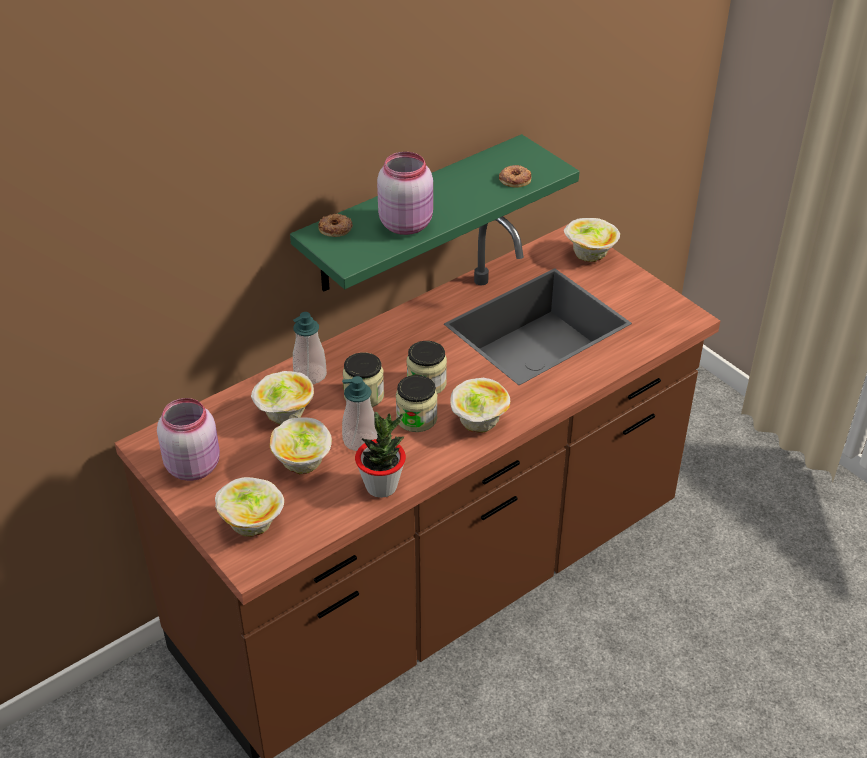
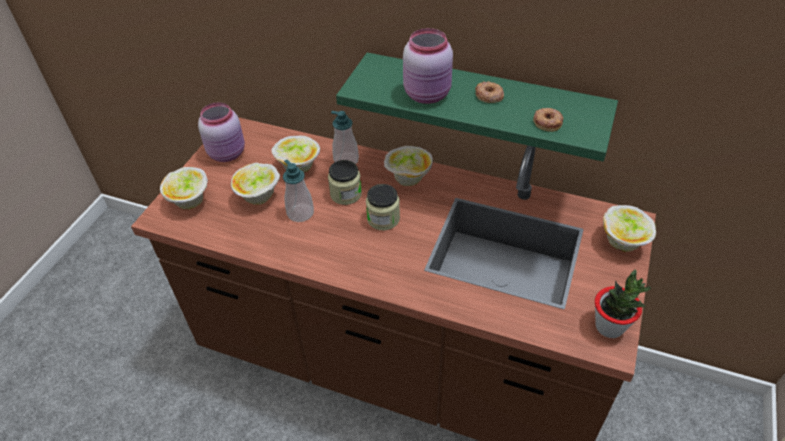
camera: 60 degrees right, 5 degrees up
(335, 229) = (389, 67): donut -> donut (489, 95)
(381, 486) = (263, 245): potted plant -> potted plant (609, 327)
(416, 419) = (342, 231): jar -> none
(478, 423) = (362, 266): bowl -> bowl (408, 179)

